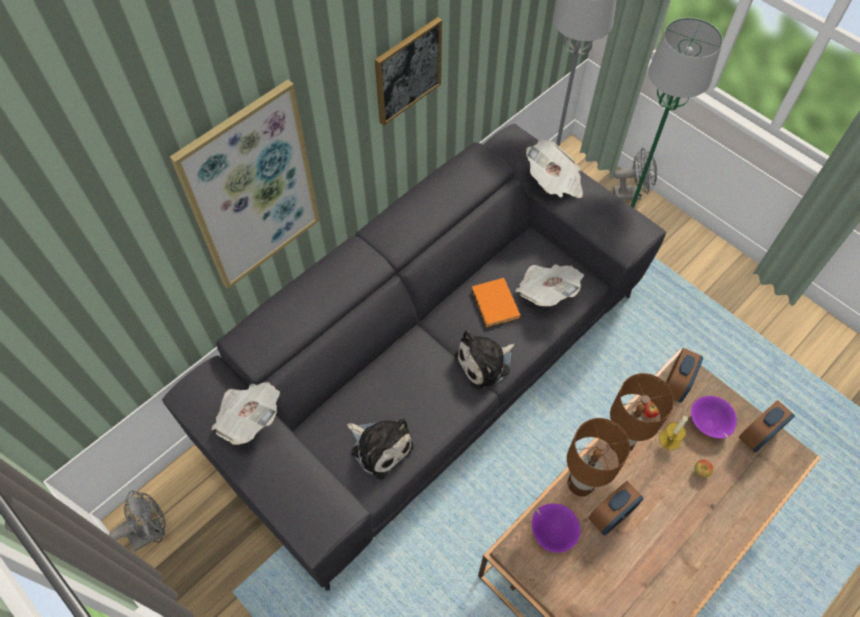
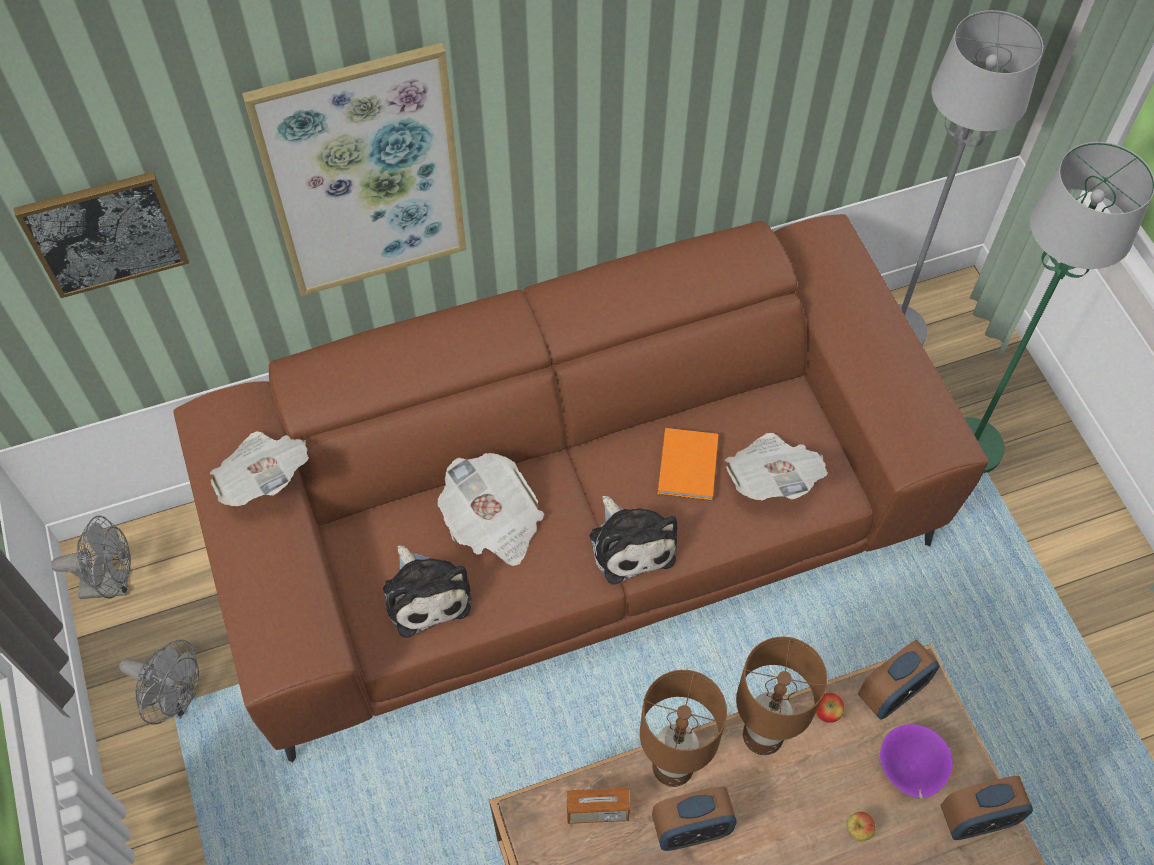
camera: 25 degrees right, 0 degrees up
(407, 71) = (652, 84): picture -> picture (104, 233)
(428, 370) = (575, 527): grey sofa -> brown sofa
(485, 362) = (631, 543): plush toy -> plush toy turned 105 degrees counterclockwise
(552, 531) = (597, 811): purple bowl -> radio
(554, 182) = (853, 322): newspaper -> newspaper (493, 522)
(631, 193) = (1020, 391): grey fan -> grey fan (176, 700)
(670, 439) = (838, 764): candle -> none

